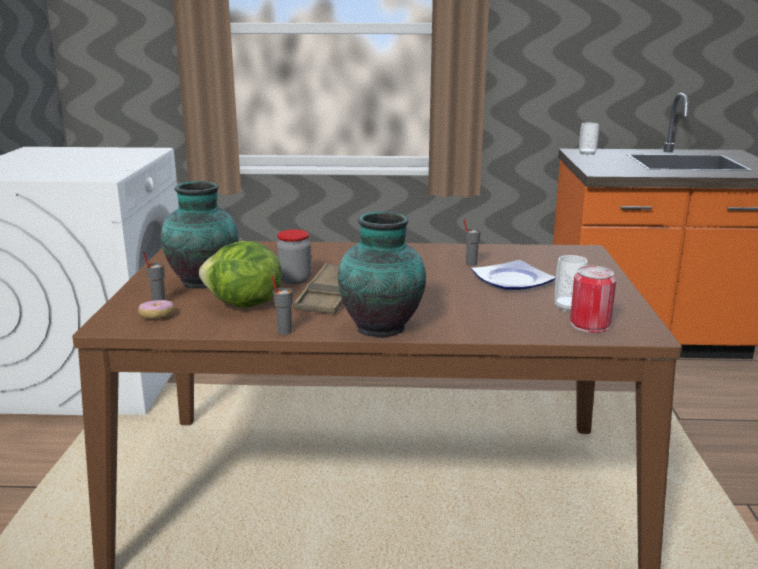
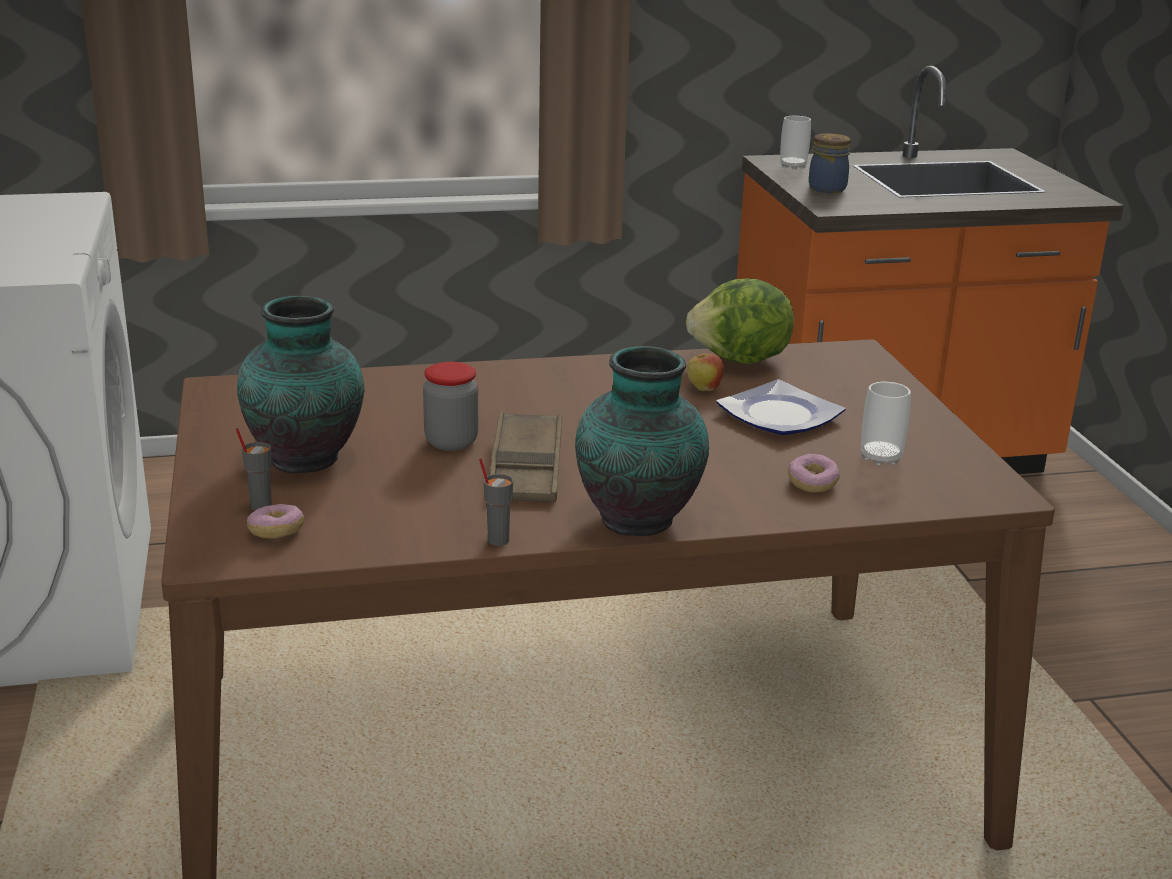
camera: 15 degrees left, 5 degrees up
(243, 305) = (401, 497): lettuce -> lettuce (741, 361)
(471, 264) = (703, 389): grey cup -> apple
(511, 318) = (812, 483): none -> donut
(590, 324) = (923, 485): can -> none
(603, 164) = (828, 188): none -> jar

